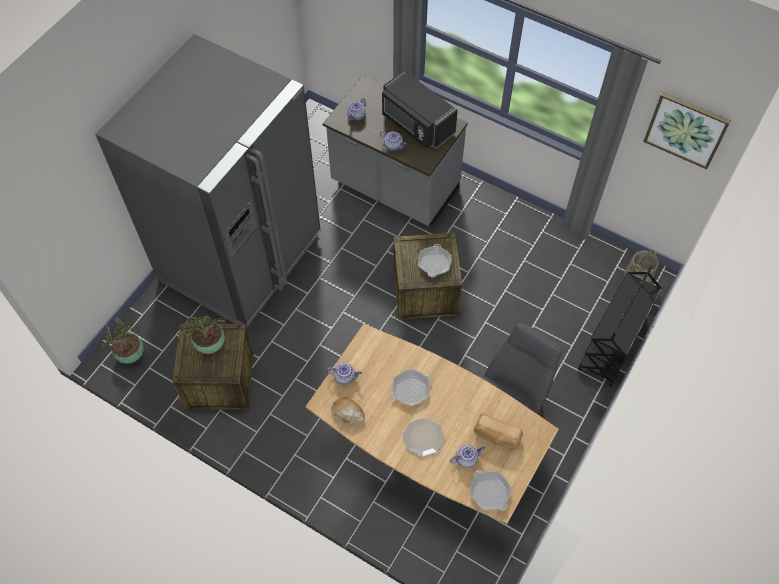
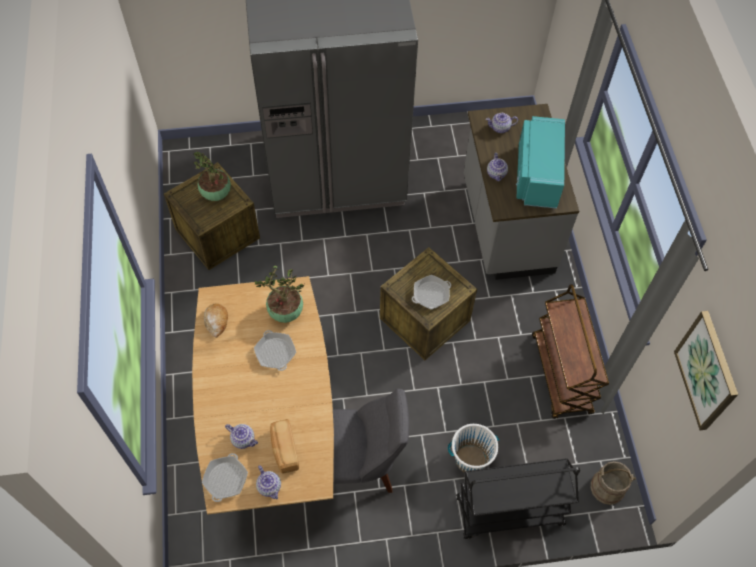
camera: 50 degrees right, 0 degrees up
(130, 355) = (190, 163): potted plant -> potted plant (285, 313)
(345, 376) = (248, 297): teapot -> teapot (270, 487)
(410, 389) = (275, 352): frying pan -> frying pan turned 45 degrees clockwise
(416, 124) = (536, 175): black microwave -> turquoise microwave
(423, 437) = (237, 392): plate -> none
(538, 242) = (561, 375): none -> brown cart
(556, 341) = (470, 459): none -> white bucket

